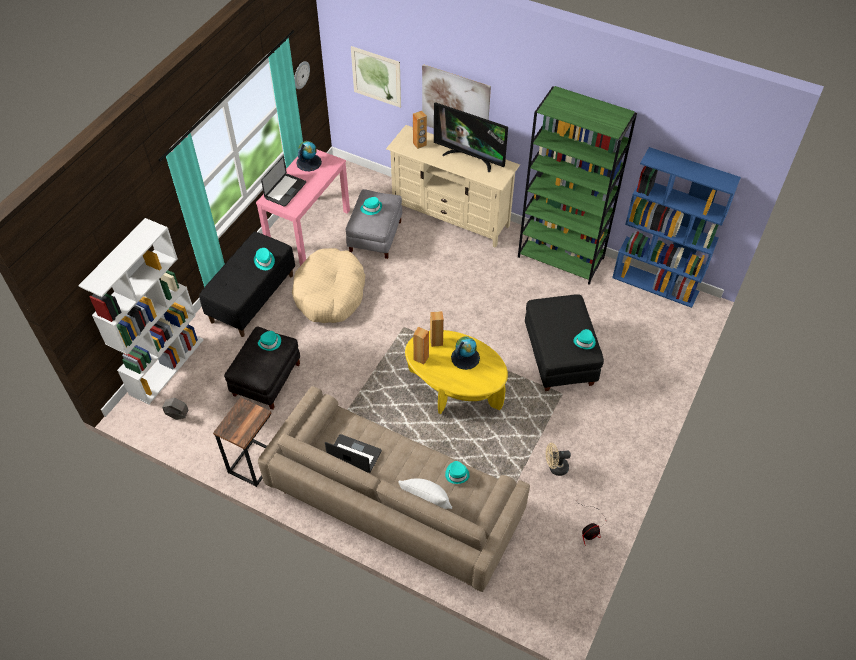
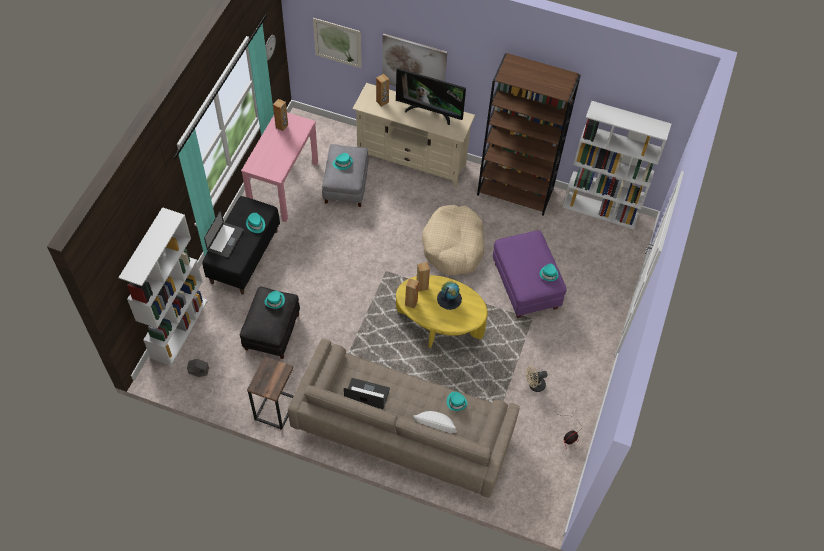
camera: 10 degrees left, 5 degrees up
(285, 190) = (266, 156): laptop -> laptop (225, 240)
(308, 162) = (282, 126): globe -> brown speaker
(330, 293) = (314, 245): beige dog bed -> beige dog bed (453, 246)
(560, 357) = (526, 285): black ottoman -> purple ottoman
(561, 257) = (515, 192): green bookcase -> brown bookcase
(656, 284) = (601, 210): blue bookcase -> white bookcase

